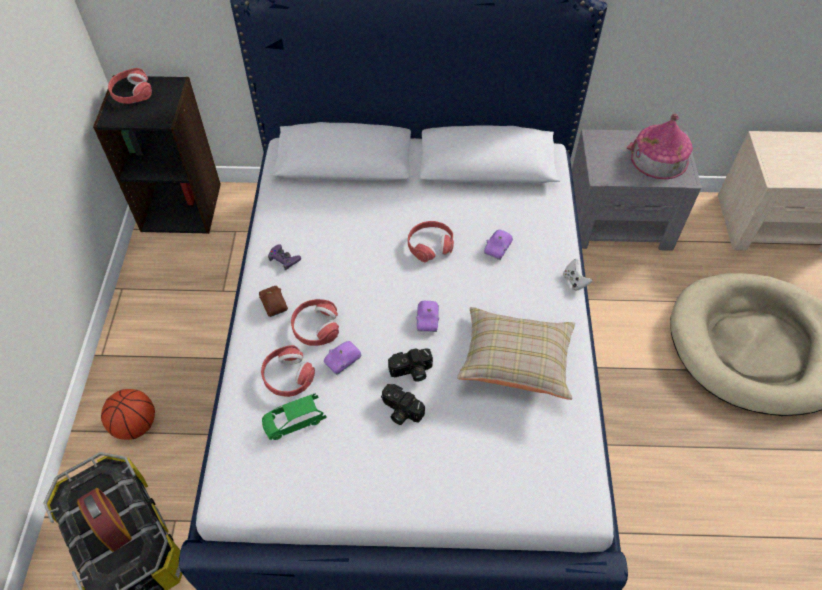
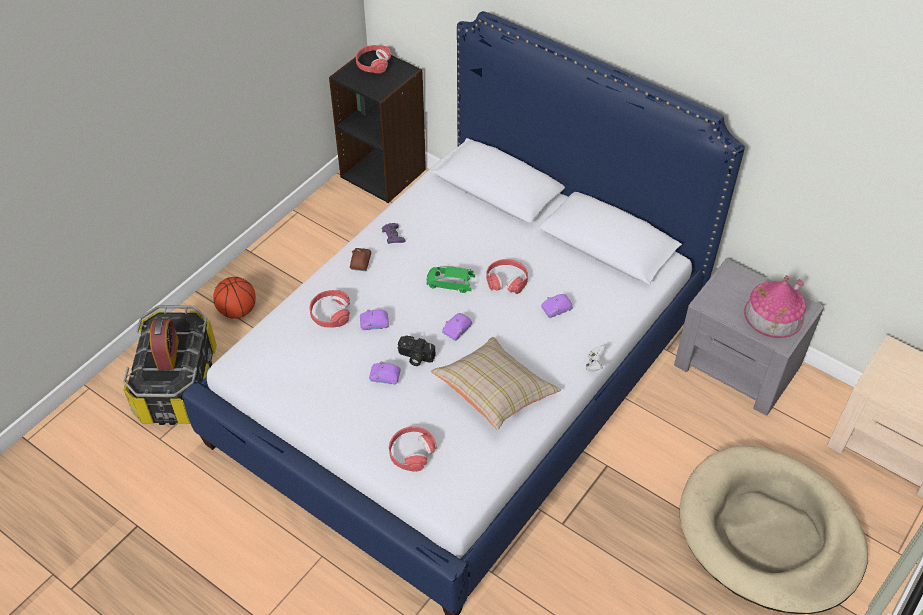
camera: 35 degrees right, 5 degrees down
(294, 421) = (311, 343): green toy car -> green toy car (450, 284)
(315, 327) = (375, 292): red headphones -> red headphones (411, 452)
(400, 411) = (385, 377): camera -> purple toy car

